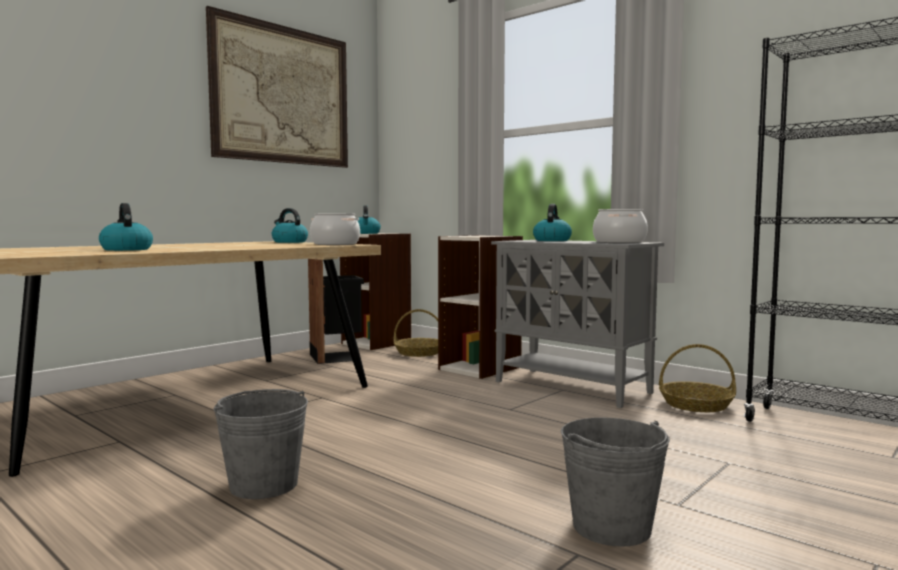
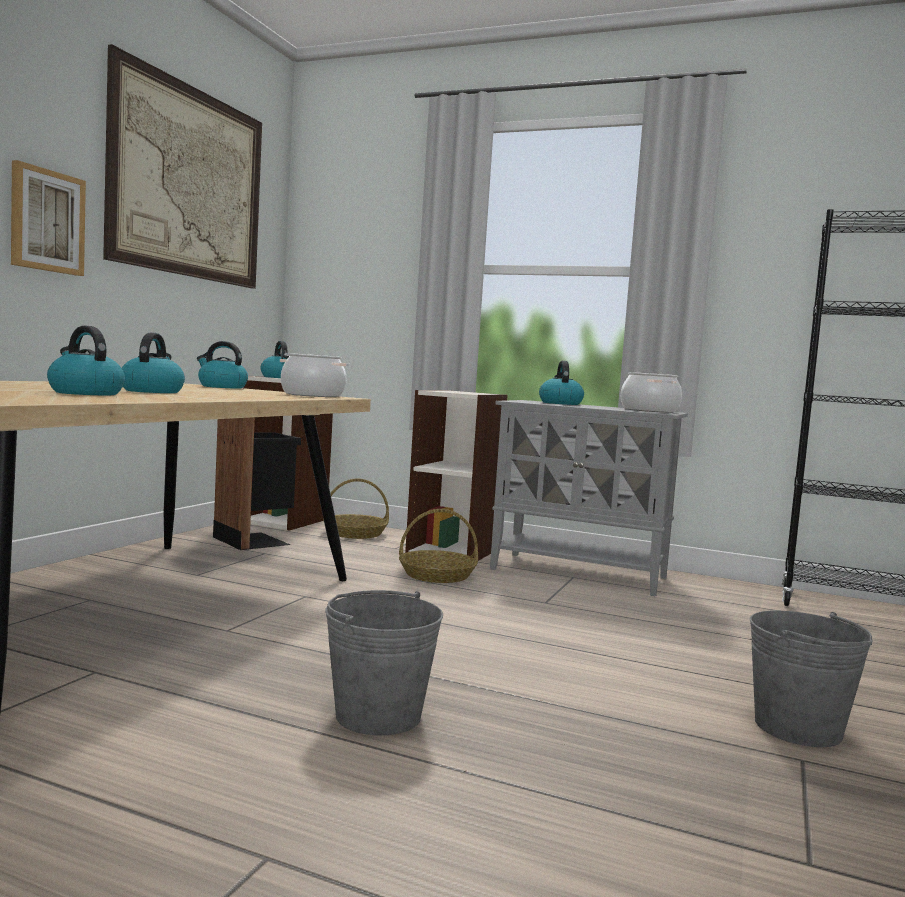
camera: 20 degrees left, 0 degrees up
(163, 134) = (47, 221): none -> picture
(196, 246) = (152, 391): none -> kettle
(696, 405) = (720, 590): basket -> basket (437, 575)

